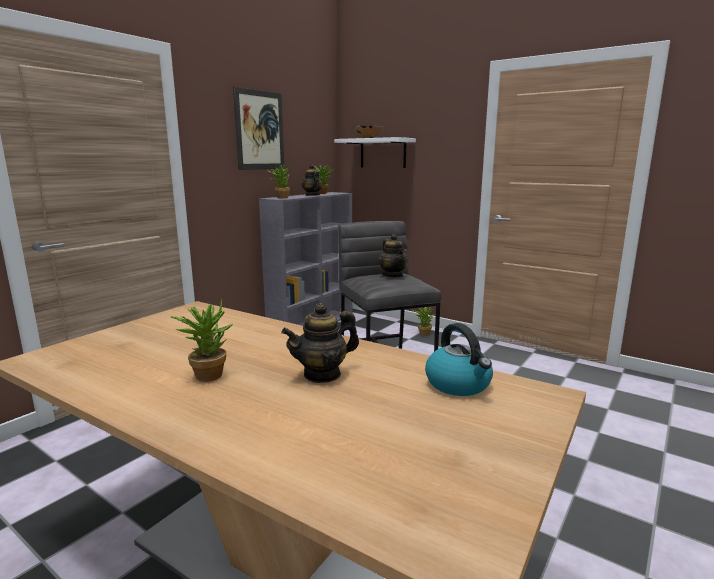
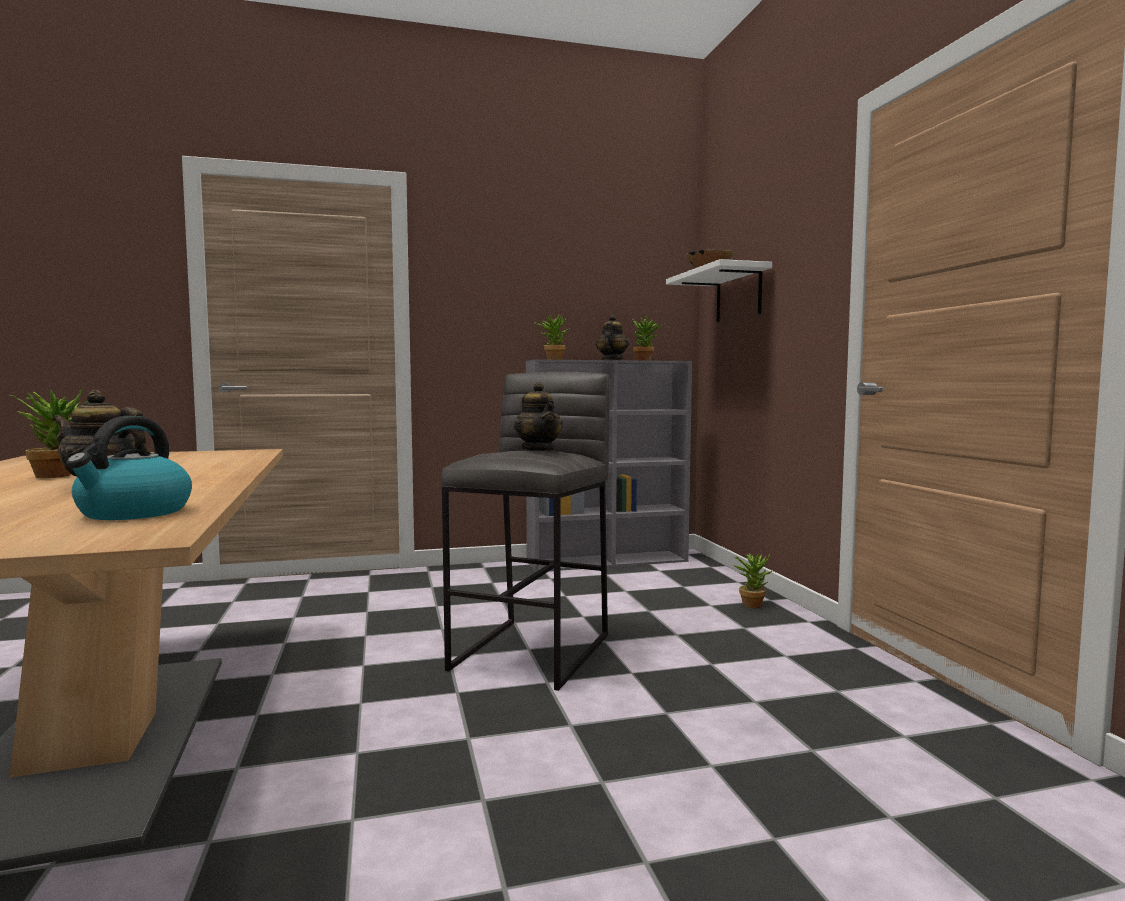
camera: 40 degrees right, 10 degrees down
(260, 130) = (538, 270): picture -> none
(393, 275) = (538, 450): teapot -> teapot turned 45 degrees counterclockwise

